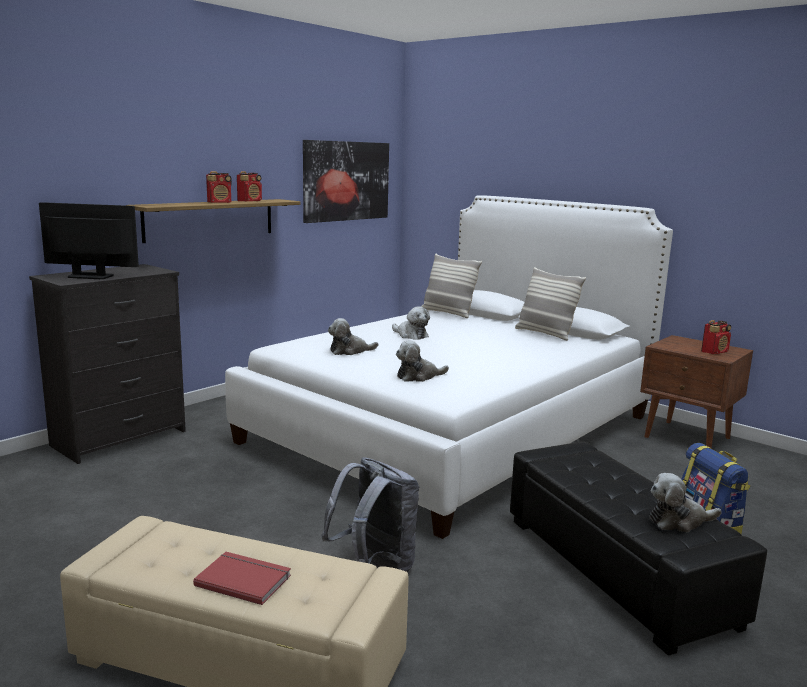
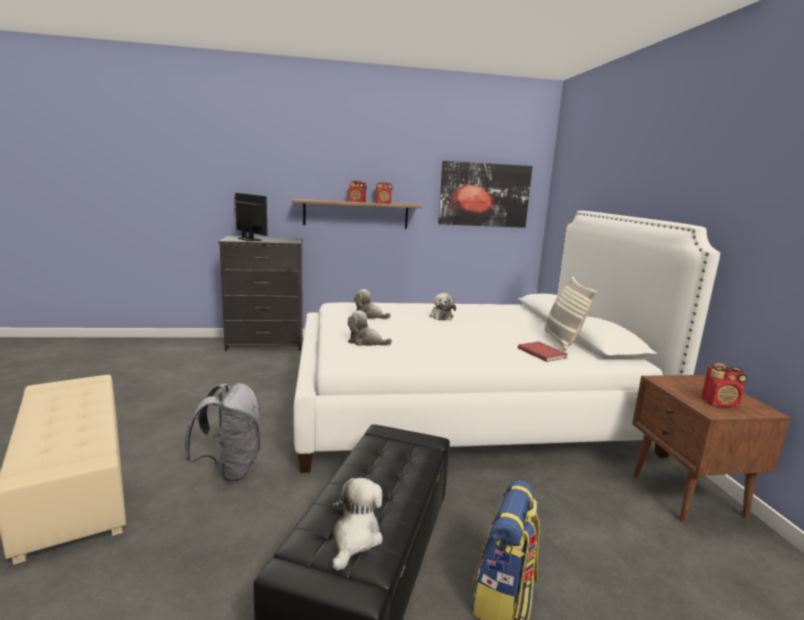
camera: 40 degrees right, 0 degrees up
(244, 579) = (51, 424): red book -> red book (543, 353)
(448, 313) = (517, 309): pillow -> none
(679, 521) = (355, 539): plush toy -> plush toy turned 75 degrees clockwise

